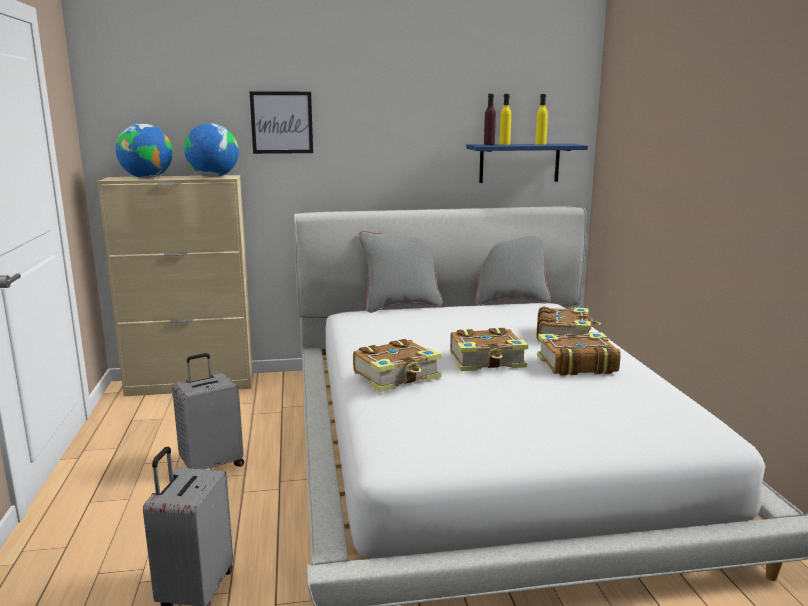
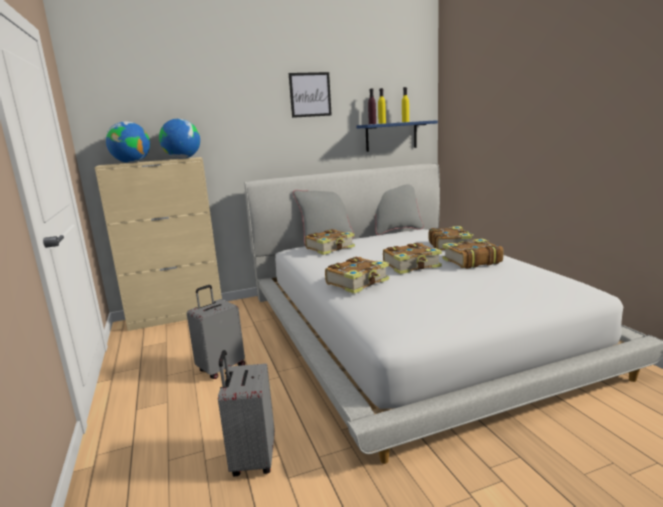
camera: 10 degrees left, 0 degrees up
(282, 122) = (227, 116): picture -> picture (310, 94)
(398, 319) = (331, 248): none -> book

